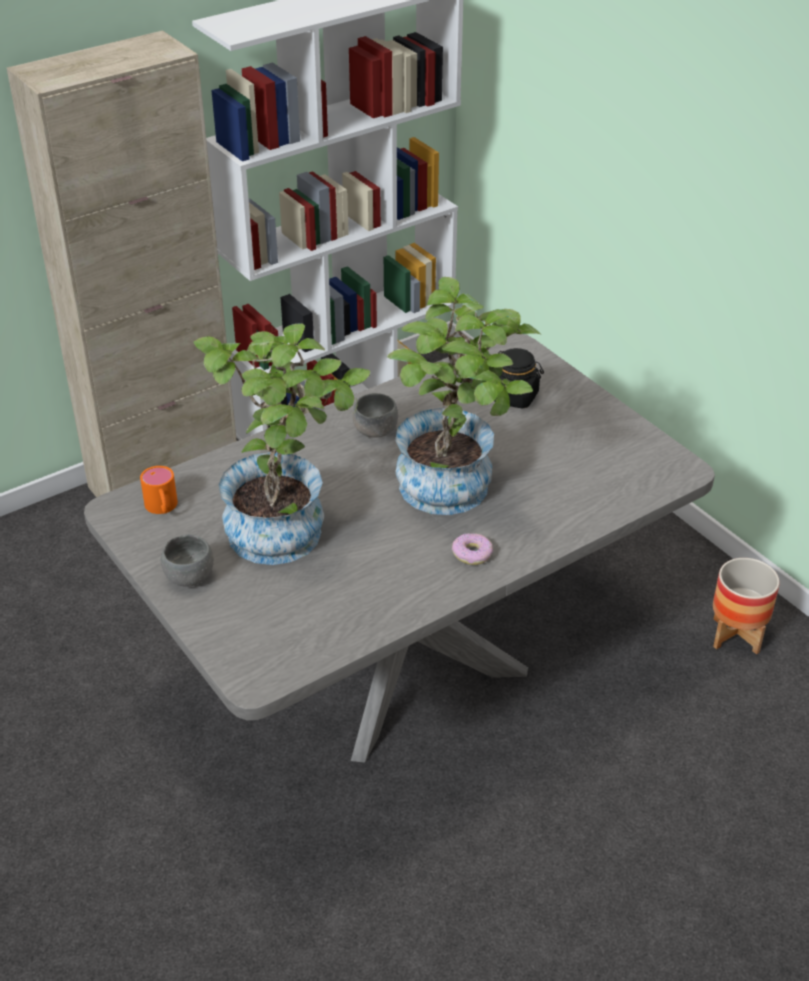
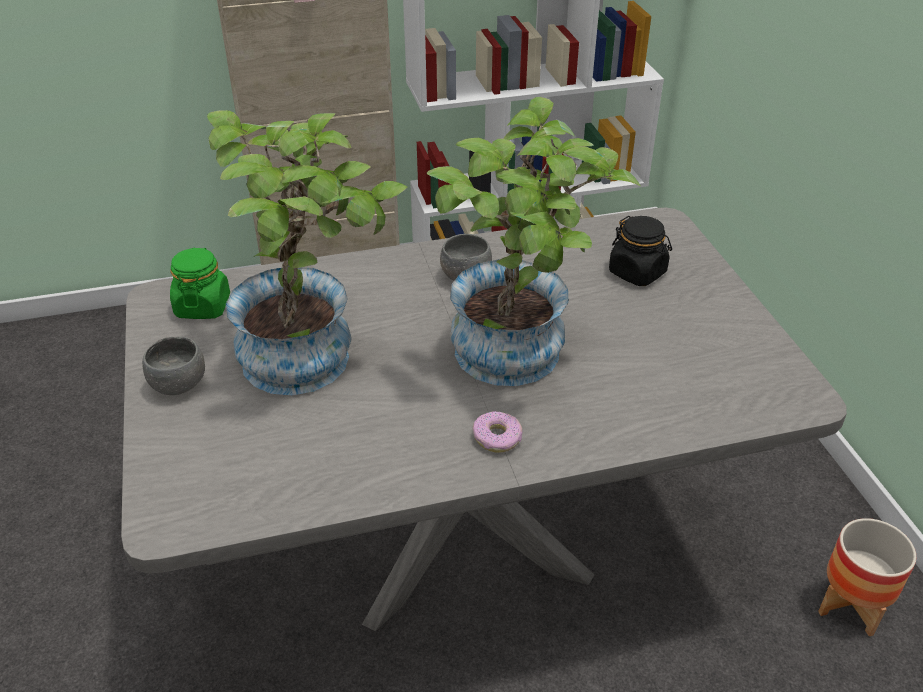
camera: 20 degrees right, 0 degrees up
(162, 508) = (203, 306): orange mug -> green jar

